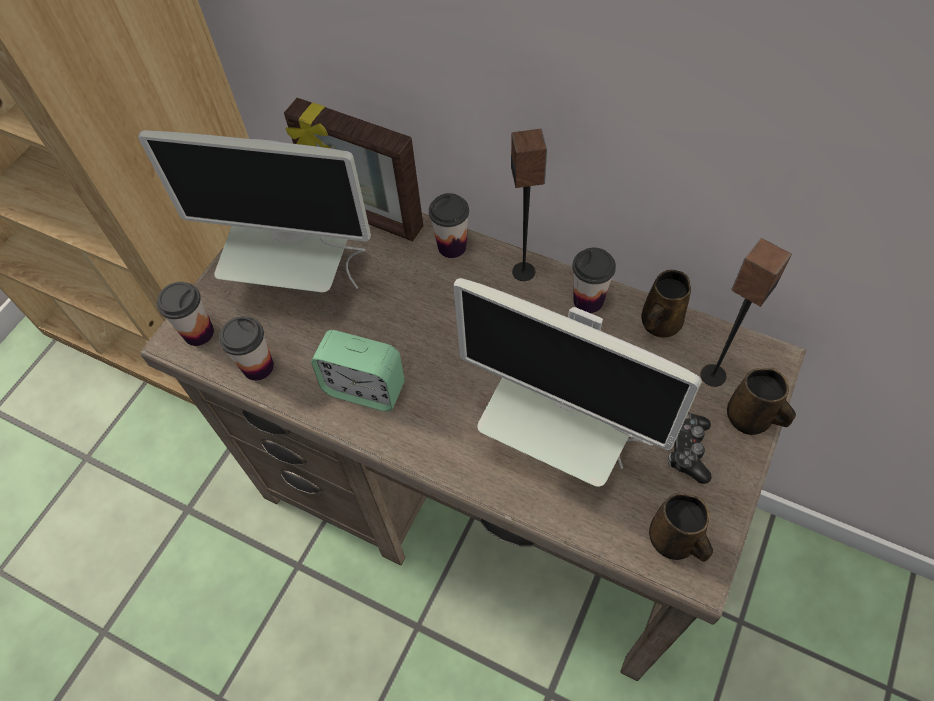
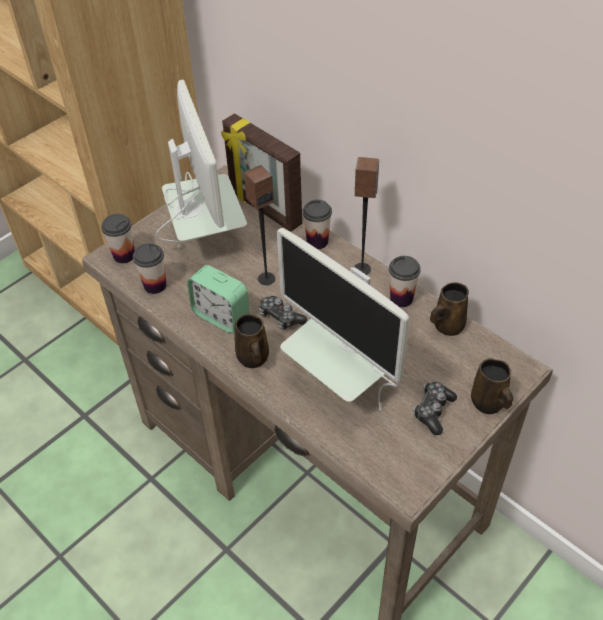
camera: 15 degrees right, 10 degrees down
(302, 281) = (205, 240): monitor -> monitor turned 135 degrees counterclockwise
(444, 369) = (281, 317): none -> game controller
(674, 541) = (398, 465): brown mug -> brown mug (253, 359)
(712, 375) = (473, 368): speaker -> speaker (266, 278)

